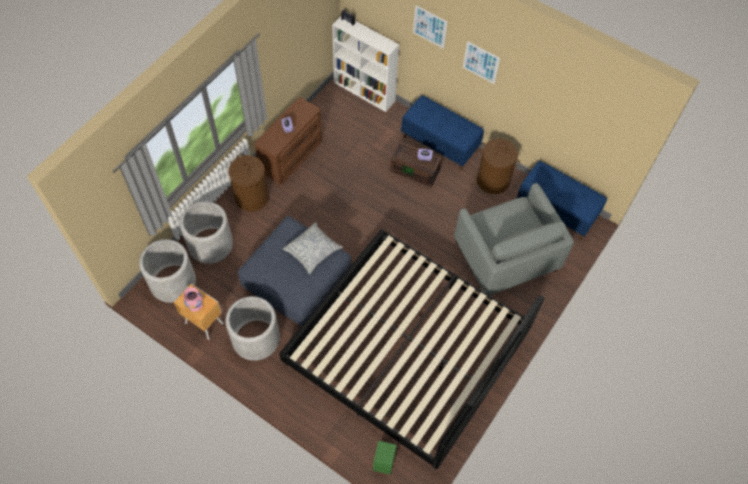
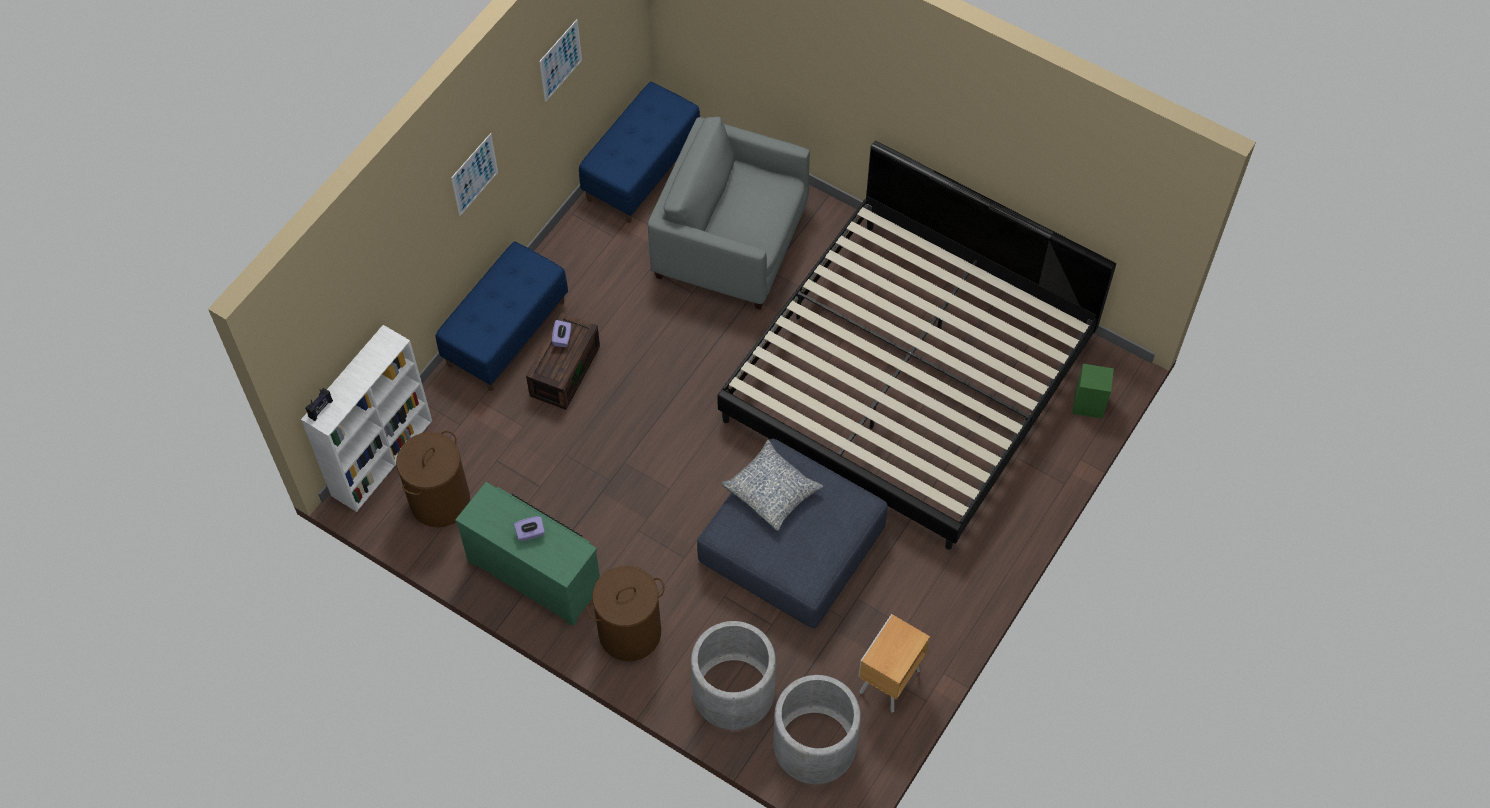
camera: 90 degrees left, 0 degrees up
(195, 305) = (902, 648): pink vase -> none
(256, 339) = (910, 597): grey planter -> none
(292, 157) = (536, 571): brown dresser -> green dresser
(429, 27) = (406, 238): picture -> picture (560, 60)
(492, 180) = (585, 256): brown laundry basket -> brown laundry basket (440, 501)
(505, 256) = (731, 243): grey armchair -> grey armchair turned 135 degrees counterclockwise

